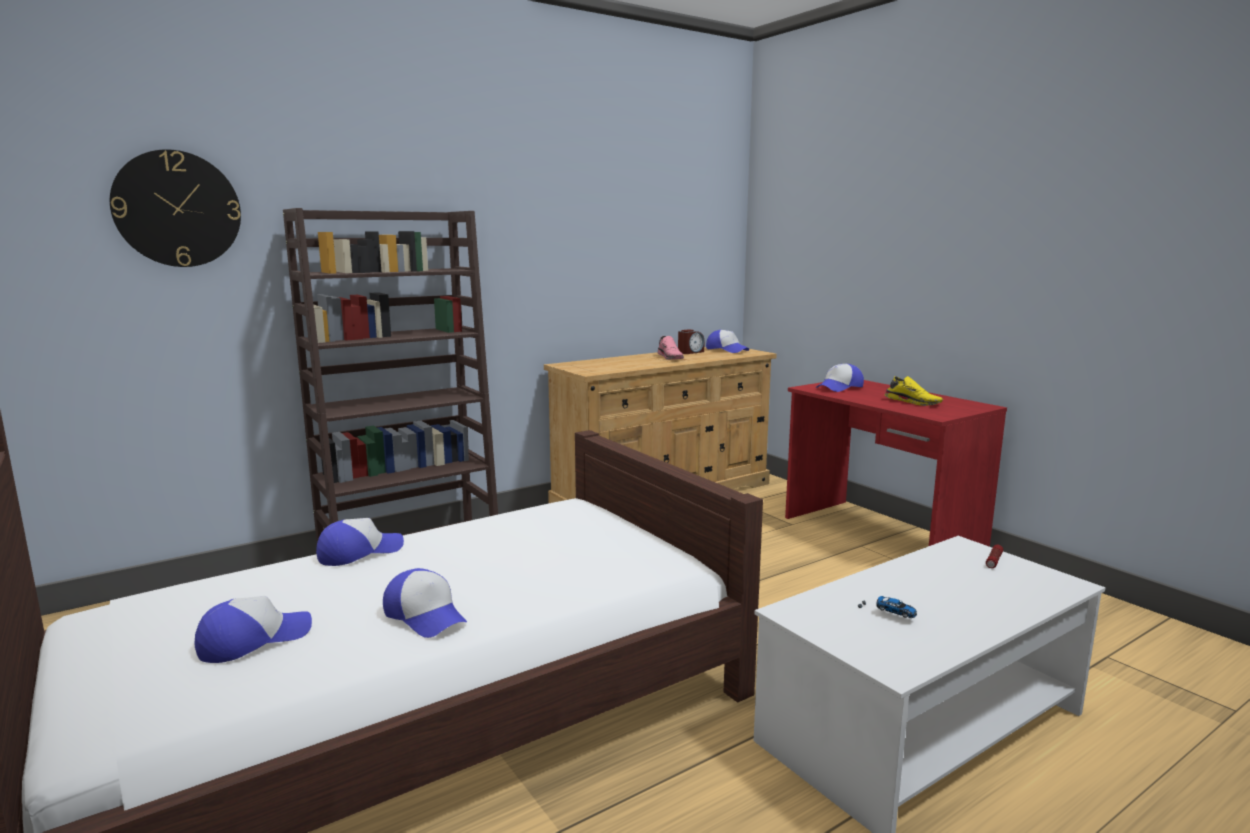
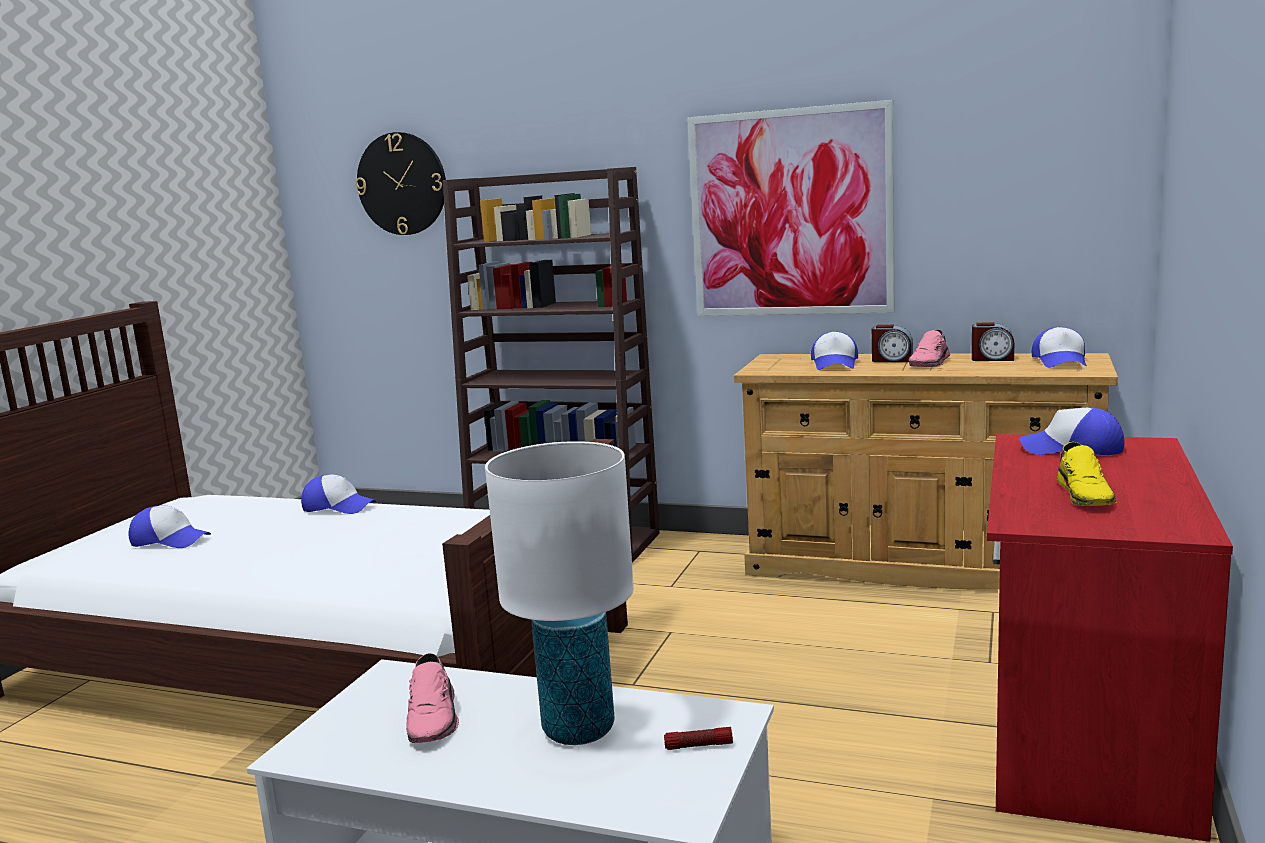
camera: 55 degrees right, 0 degrees up
(426, 615) = (244, 562): cap -> cap (835, 364)
(563, 257) = (790, 213): none -> picture
(642, 358) = (892, 360): none -> alarm clock
(886, 614) = (435, 719): toy car -> pink shoe
(945, 581) = (579, 729): none -> white table lamp

